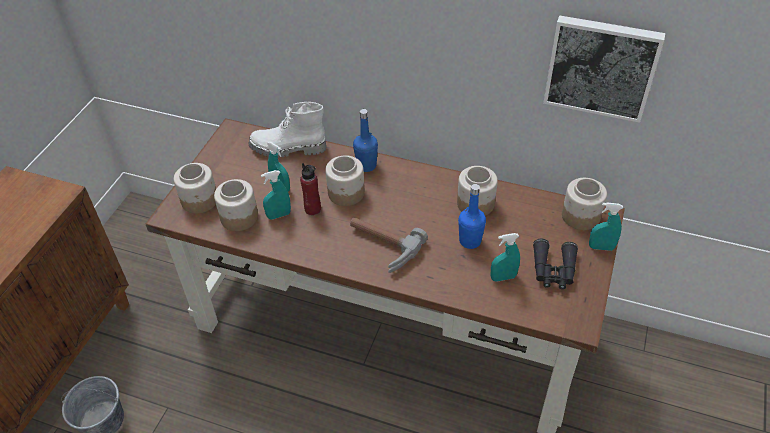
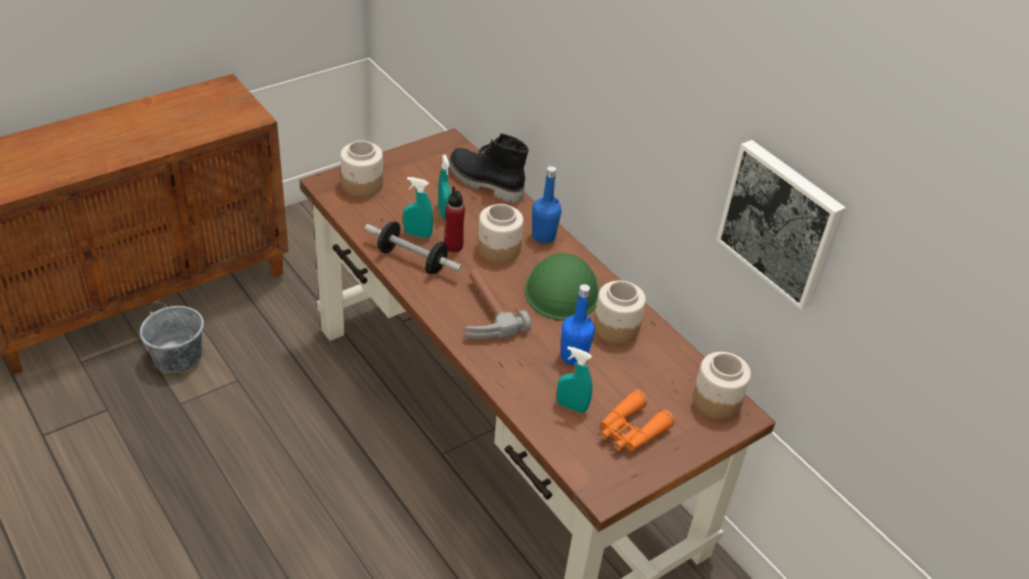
camera: 30 degrees right, 5 degrees down
(239, 217) = (381, 217): jar -> none
(288, 149) = (484, 183): white boot -> black boot
(294, 237) = (412, 260): none -> dumbbell
(416, 197) = (562, 289): none -> green hard hat
(553, 270) = (630, 431): black binoculars -> orange binoculars
(601, 247) = (706, 441): turquoise spray bottle -> none

